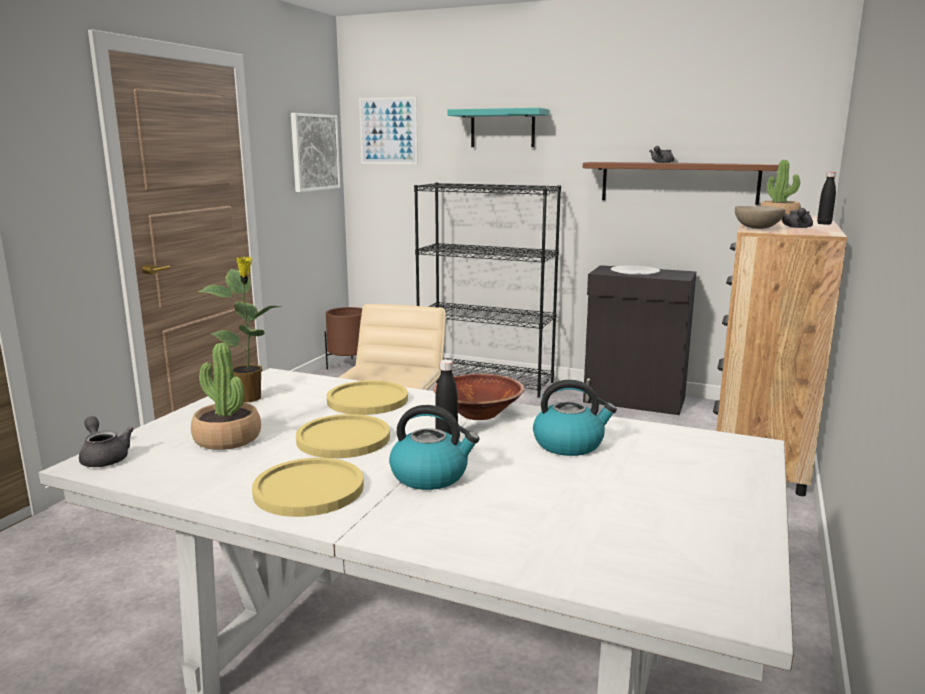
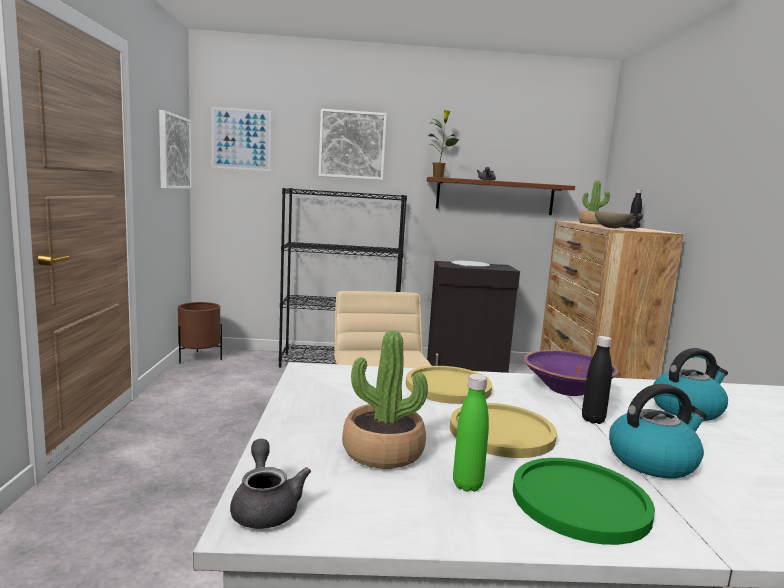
camera: 25 degrees left, 5 degrees down
(104, 457) = (265, 506): grey teapot -> grey teapot turned 45 degrees clockwise
(247, 467) = (467, 485): none -> green bottle
(250, 398) = (326, 398): potted plant -> potted plant (438, 177)
(309, 489) = (580, 501): yellow plate -> green plate
(478, 414) = (567, 390): brown bowl -> purple bowl
(502, 128) = (352, 145): turquoise shelf -> picture

